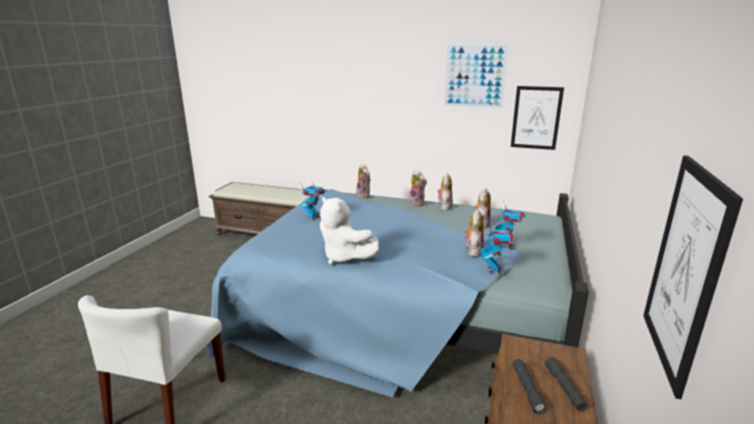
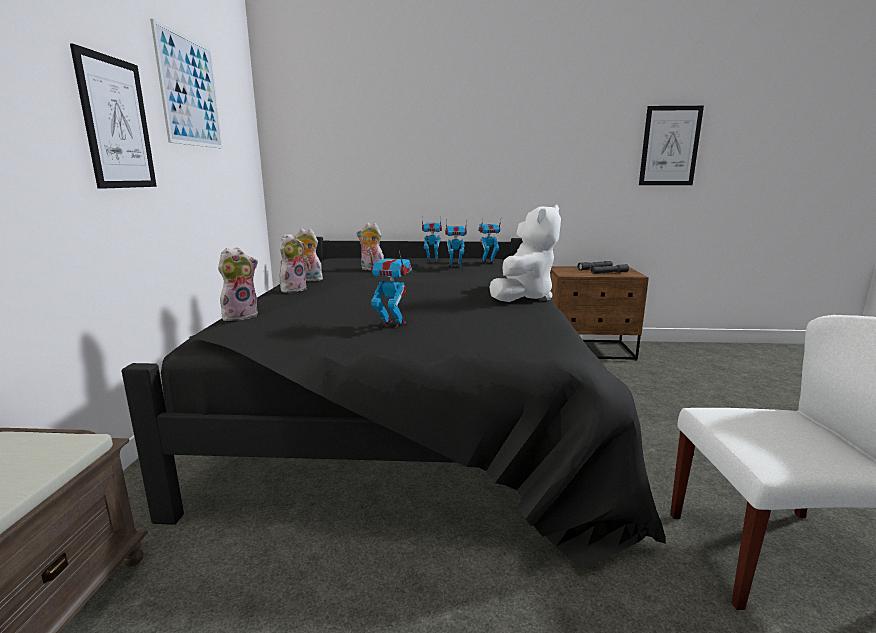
camera: 105 degrees left, 5 degrees down
(402, 311) = (413, 405): blue bed -> black bed
(473, 251) = (455, 266): plush toy -> toy robot
(536, 118) = (241, 159): picture -> picture (117, 123)

